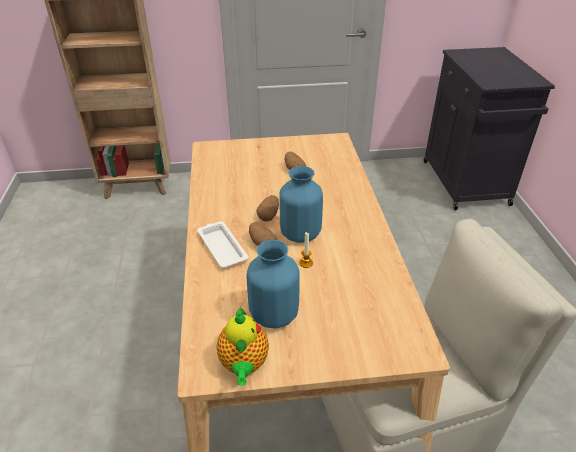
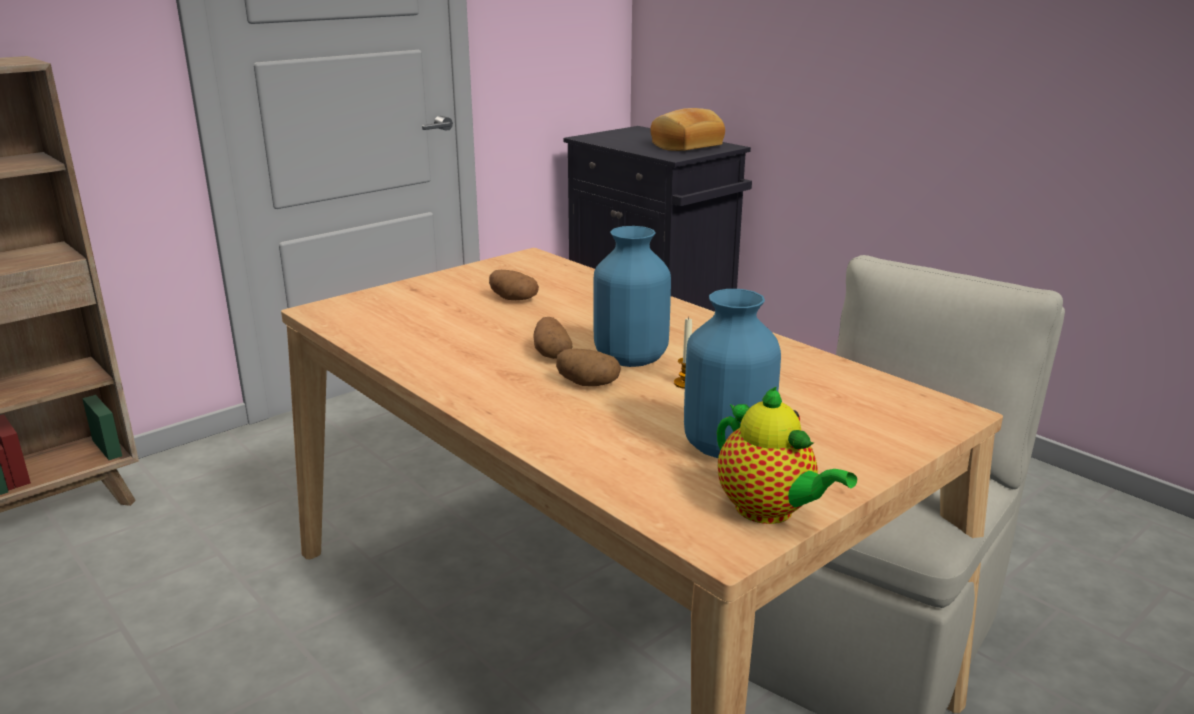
camera: 35 degrees left, 15 degrees down
(222, 247) = (530, 407): white tray -> none
(510, 74) = (685, 145): none -> bread

